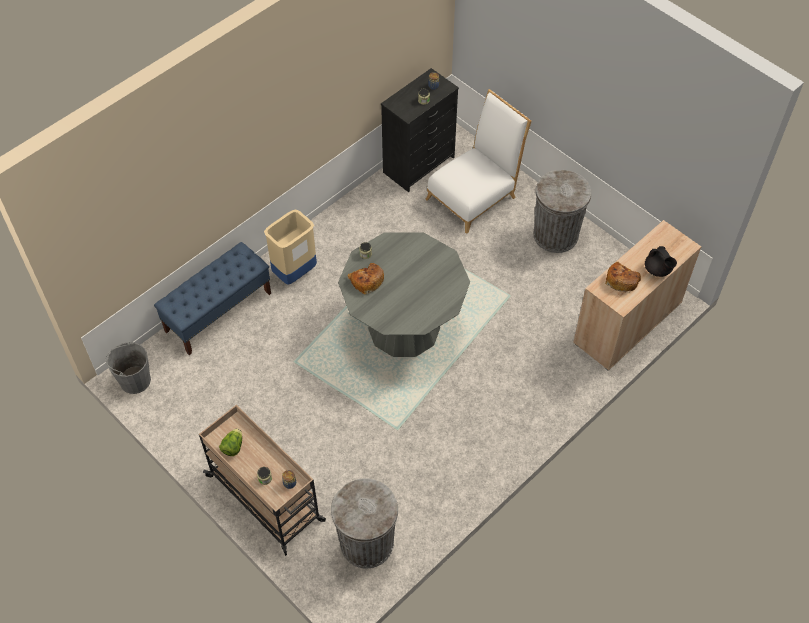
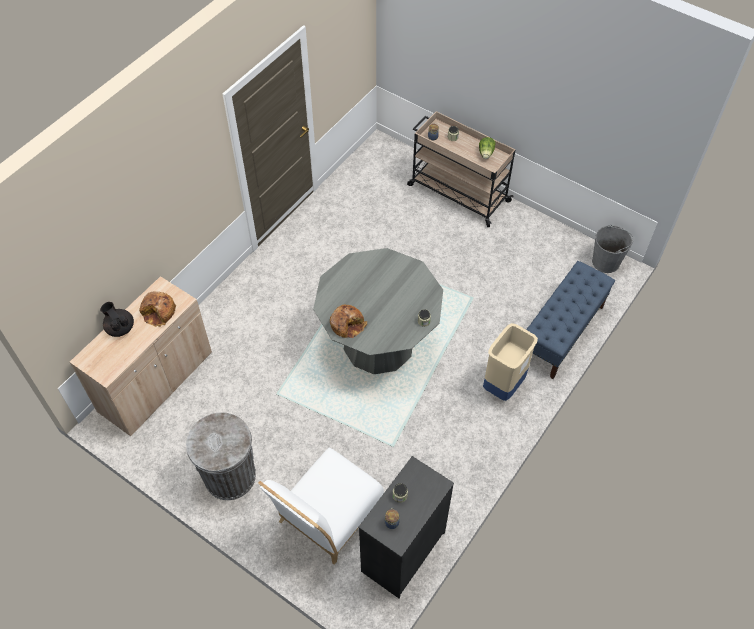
camera: 170 degrees right, 0 degrees up
(366, 280) = (415, 294): bread -> bread (347, 324)
(367, 543) = (372, 176): grey trash can -> none

